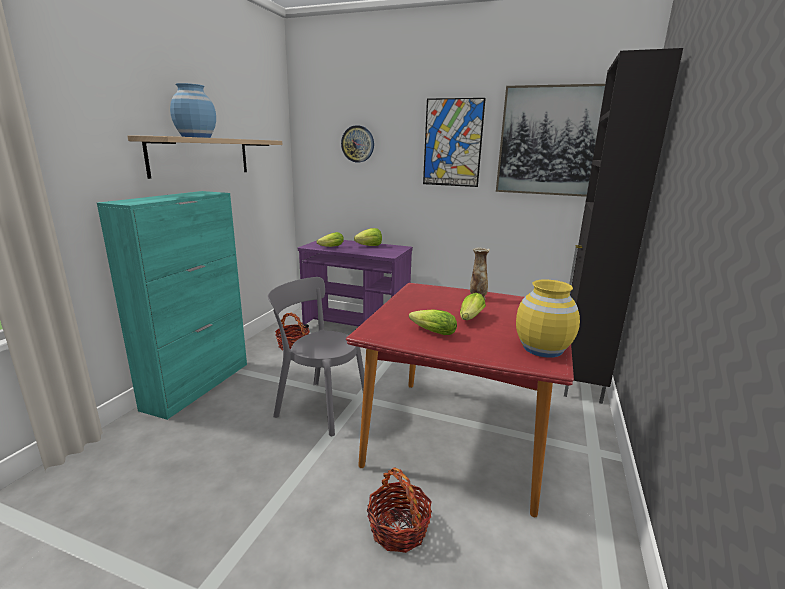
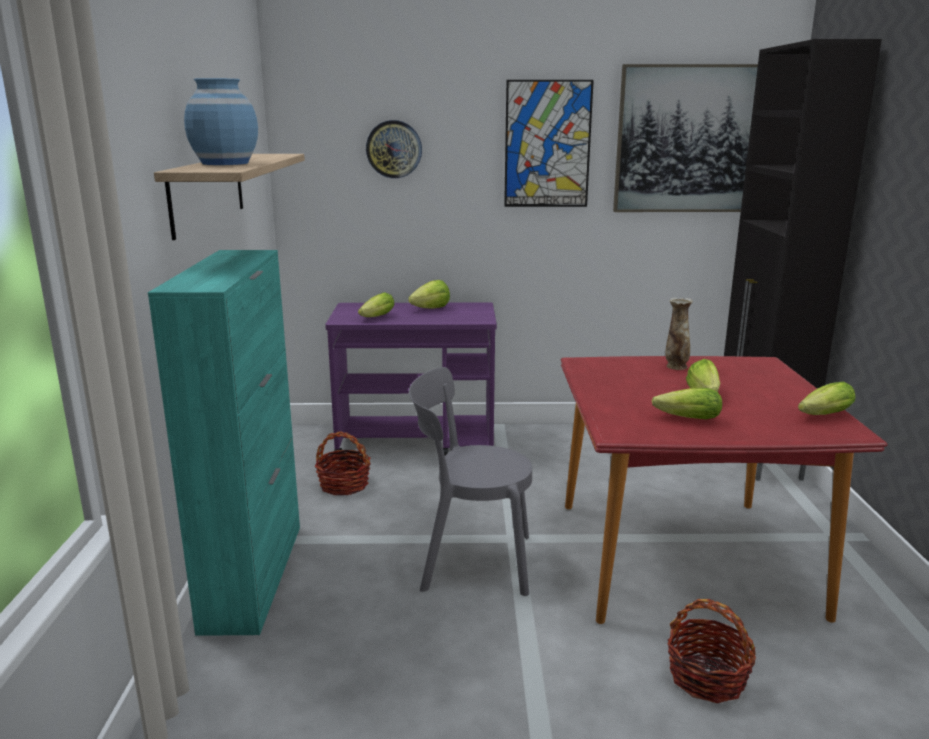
camera: 20 degrees left, 0 degrees up
(542, 348) = (821, 416): yellow vase -> lettuce

